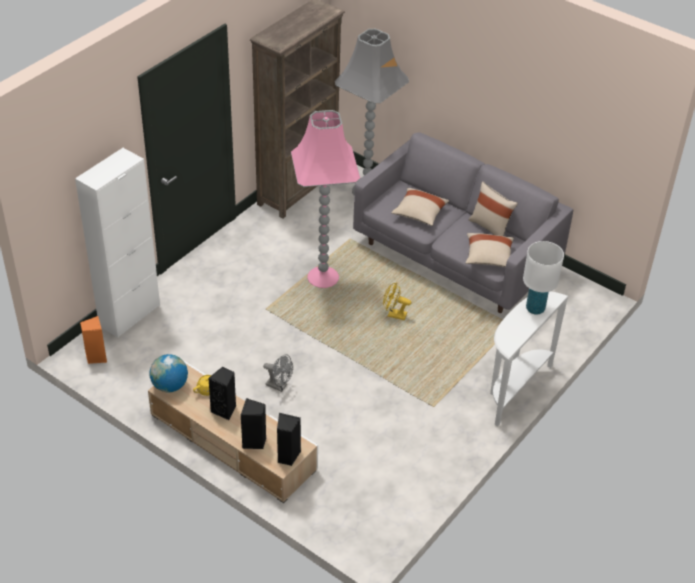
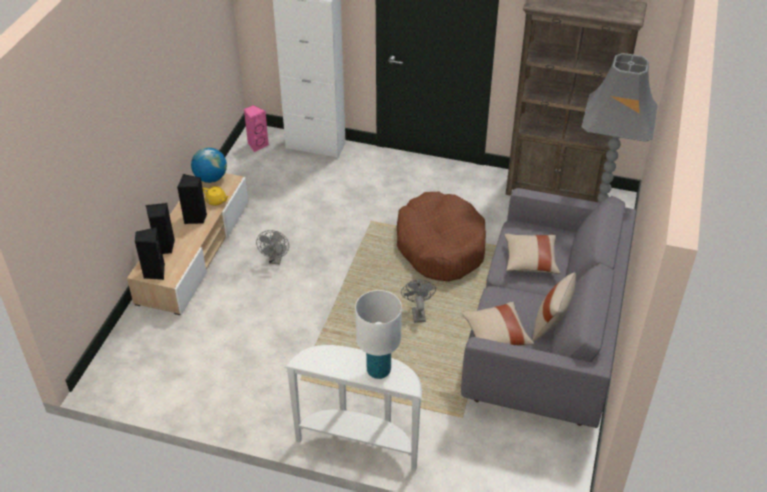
camera: 70 degrees right, 0 degrees up
(96, 357) = (257, 145): orange speaker -> pink speaker
(323, 277) = (440, 246): pink floor lamp -> brown dog bed
(394, 315) = (417, 312): yellow fan -> grey fan

